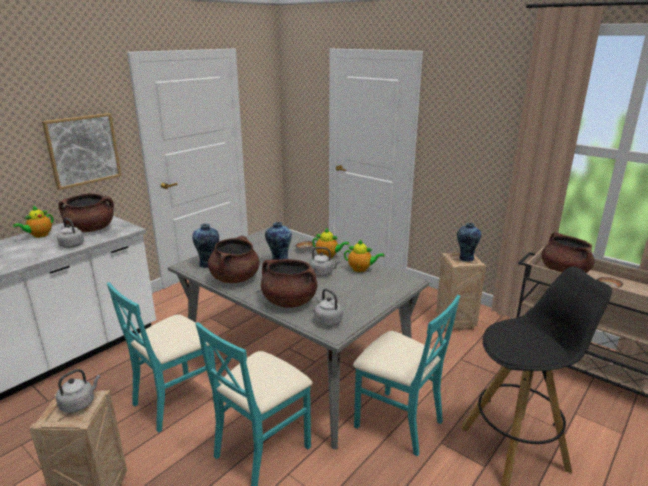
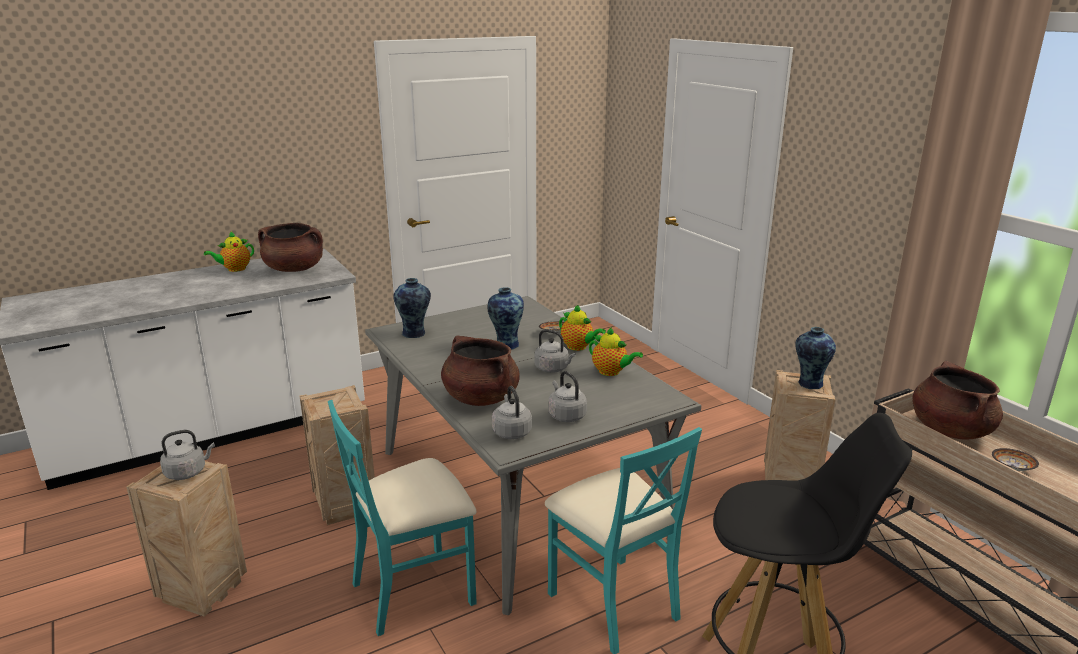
camera: 20 degrees right, 0 degrees up
(71, 245) = (260, 285): grey kettle -> grey kettle (566, 415)
(83, 150) = (304, 166): picture -> none
(176, 401) = (344, 506): turquoise chair -> crate
(235, 278) = (434, 357): brown cooking pot -> none

